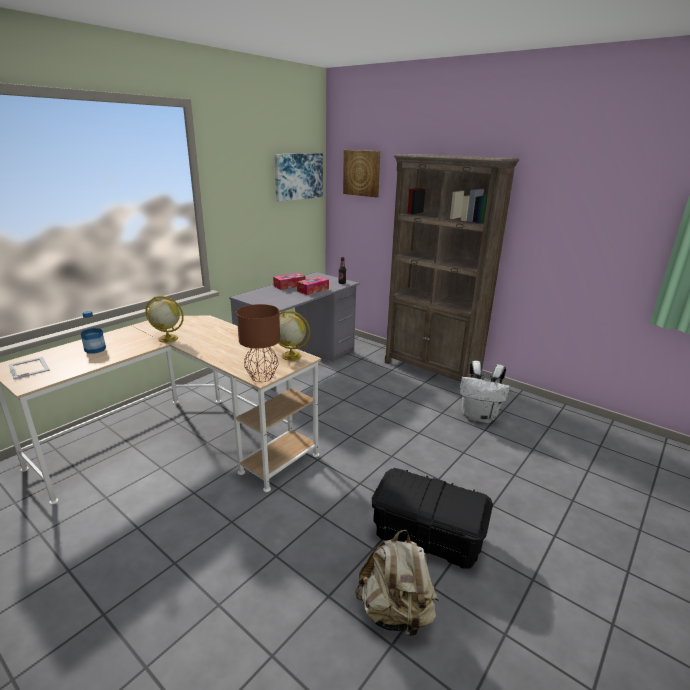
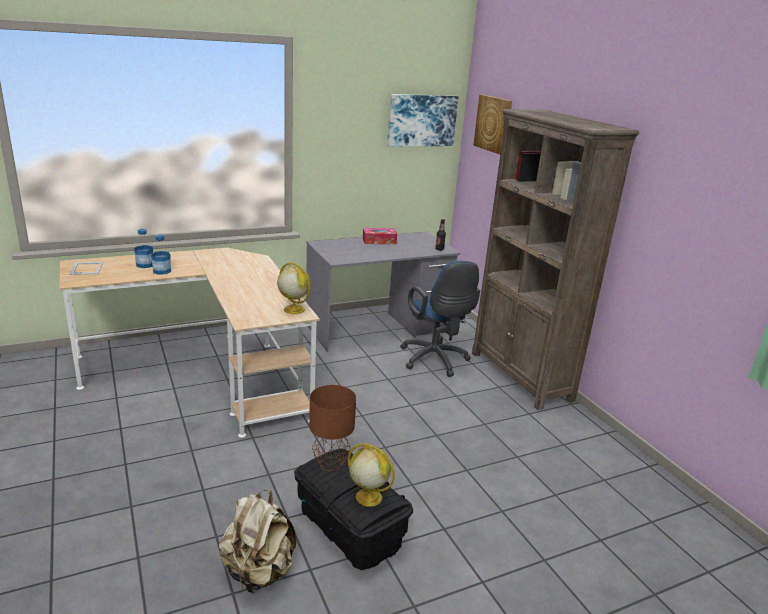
camera: 25 degrees right, 0 degrees up
(121, 351) = (162, 271): none -> bottle
(167, 338) = (208, 269): globe -> globe (368, 497)
(262, 377) = (247, 321): brown table lamp -> brown table lamp (331, 464)
(313, 290) = (398, 250): tissue box -> none
(365, 375) = (435, 361): none -> blue office chair
(479, 416) = (525, 441): white backpack -> none

